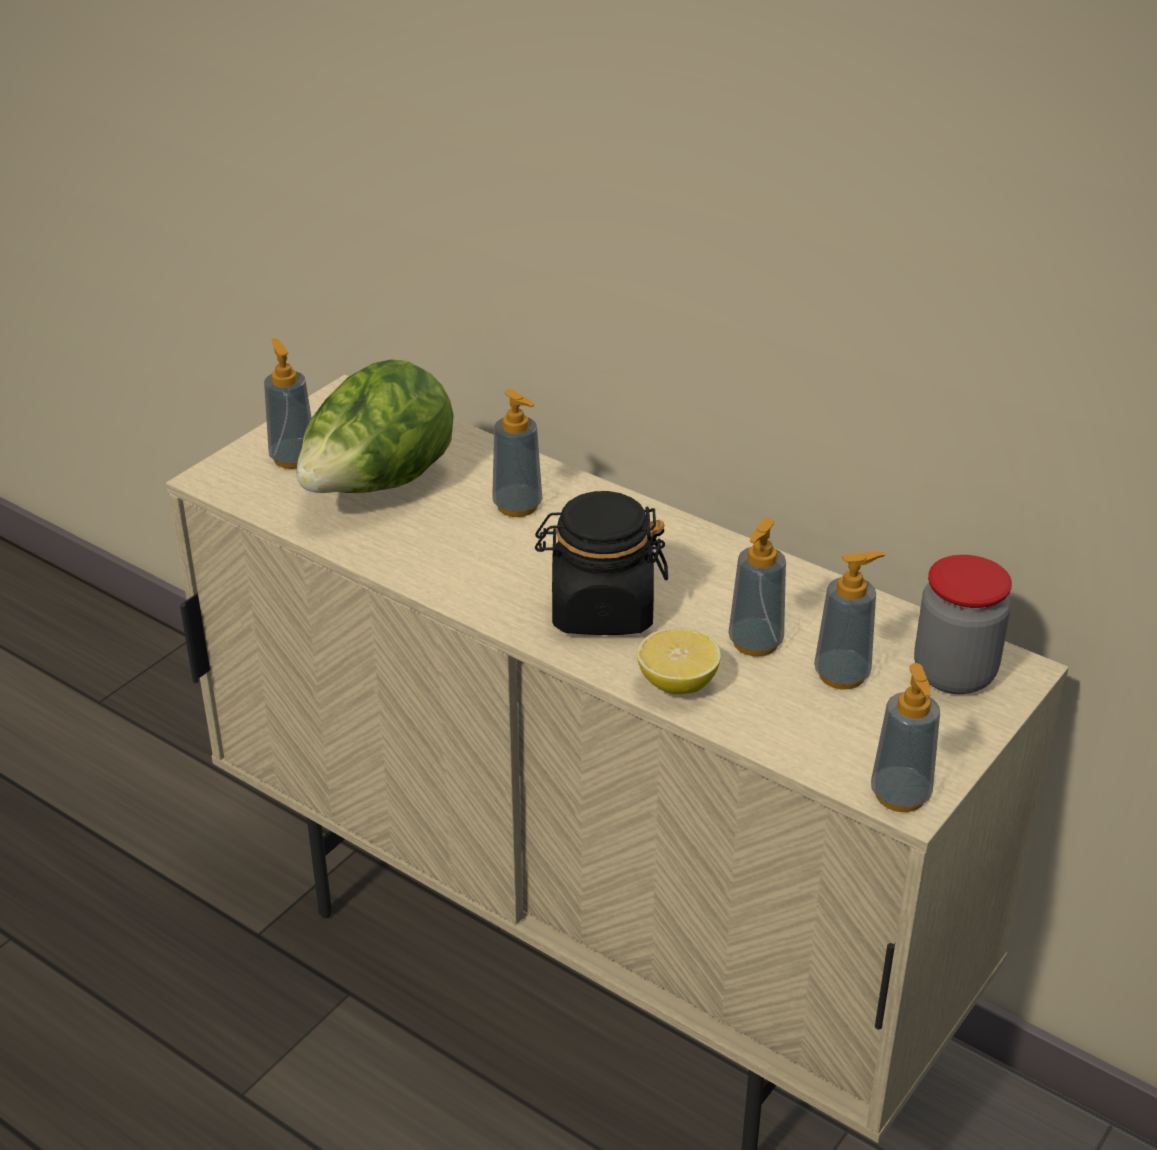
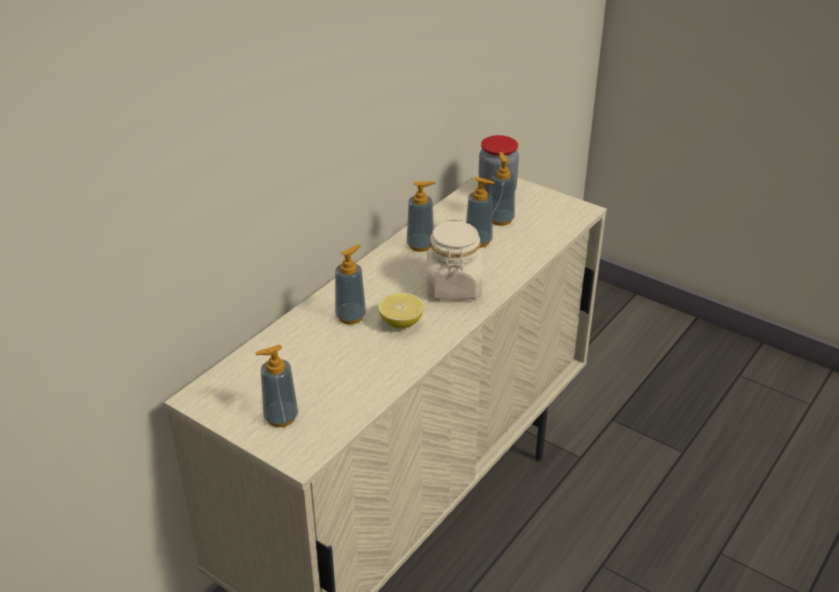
camera: 90 degrees left, 0 degrees up
(378, 487) = (323, 375): lettuce -> none
(601, 610) = (454, 287): black jar -> beige jar
(677, 683) = (513, 264): lemon -> lemon (401, 323)
(900, 795) = (580, 211): soap dispenser -> soap dispenser (420, 245)

